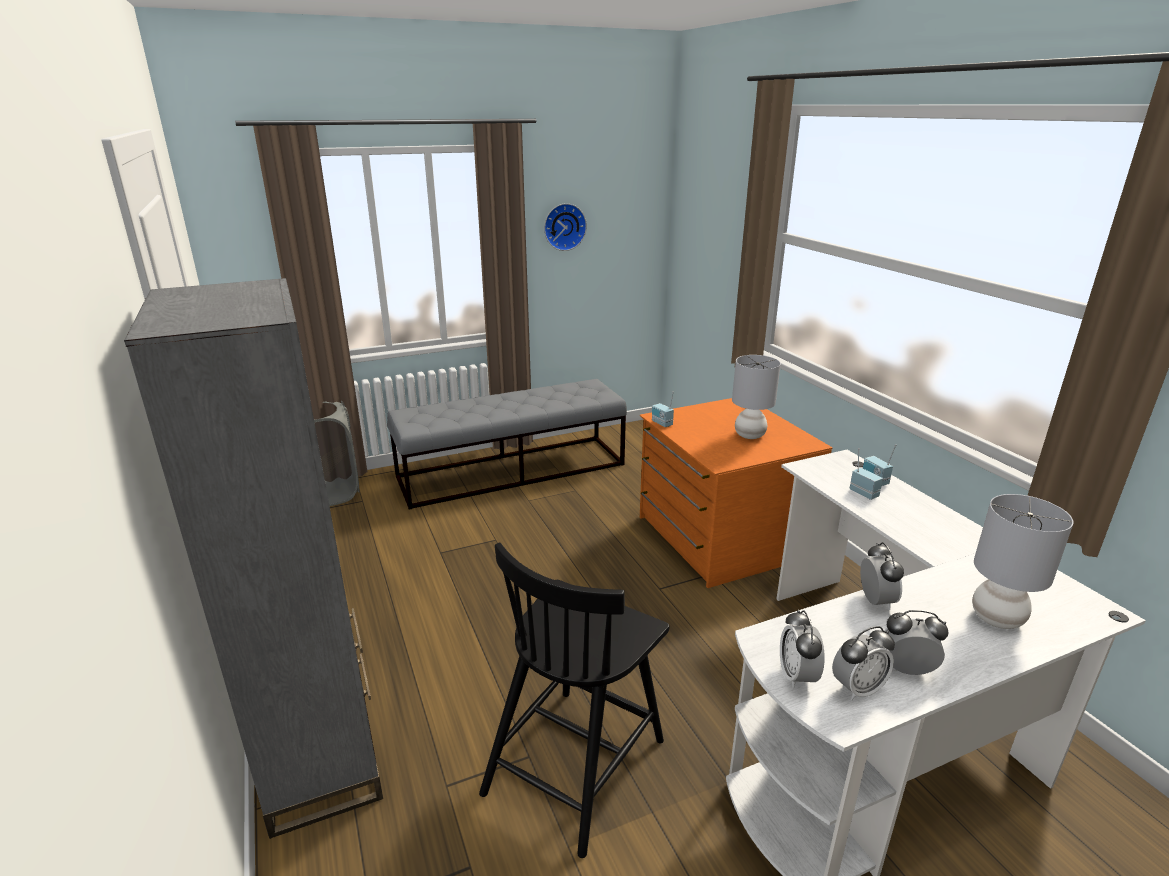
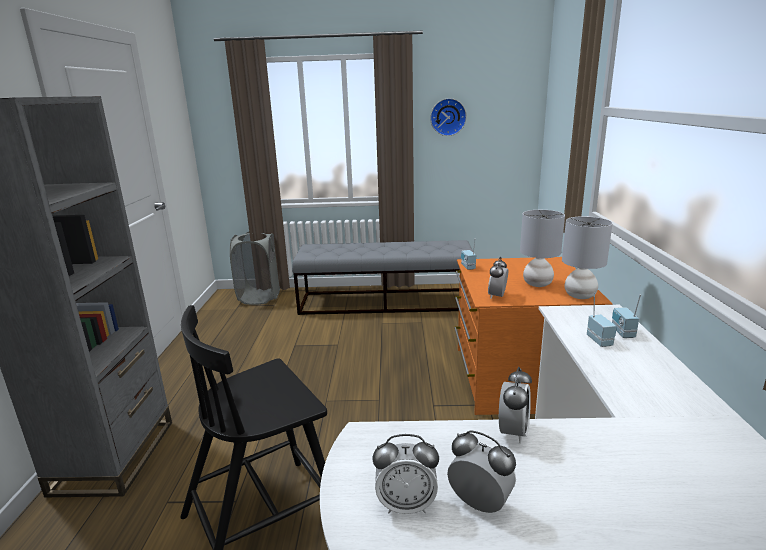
camera: 25 degrees right, 5 degrees down
(797, 676) = (359, 475): alarm clock -> alarm clock (497, 296)
(997, 618) = (645, 486): grey table lamp -> grey table lamp (580, 296)

